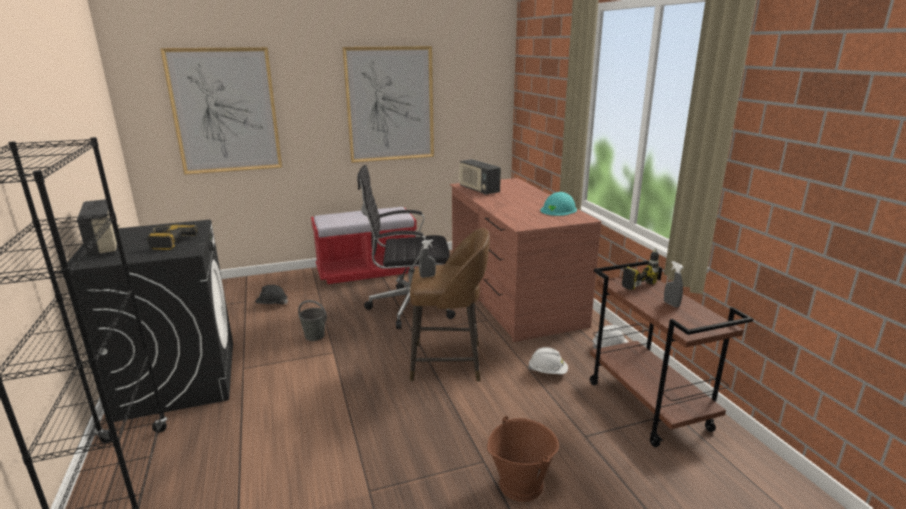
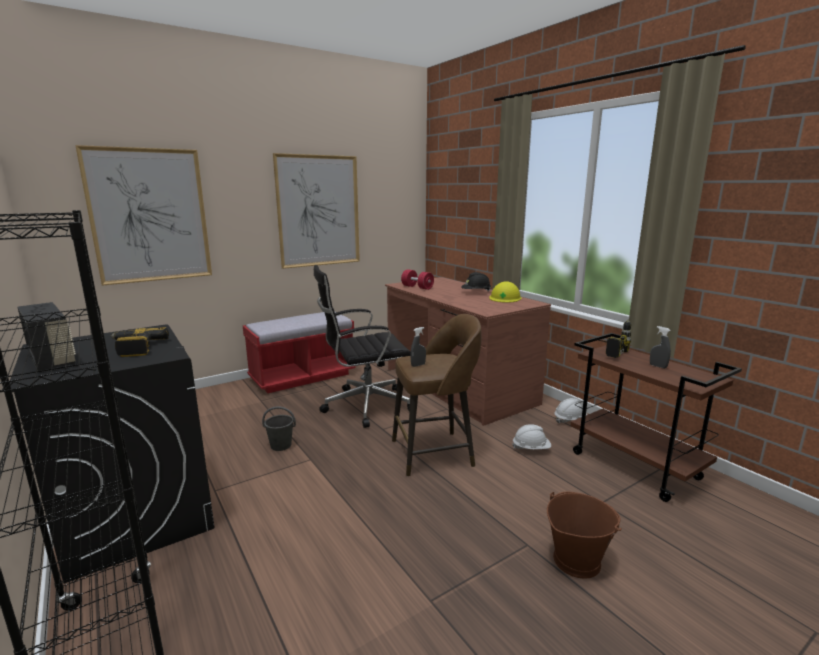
camera: 15 degrees left, 5 degrees down
(272, 304) = (216, 419): black hard hat -> black hard hat (476, 292)
(478, 190) = (417, 287): radio -> red dumbbell
(558, 209) = (505, 298): turquoise hard hat -> yellow hard hat

